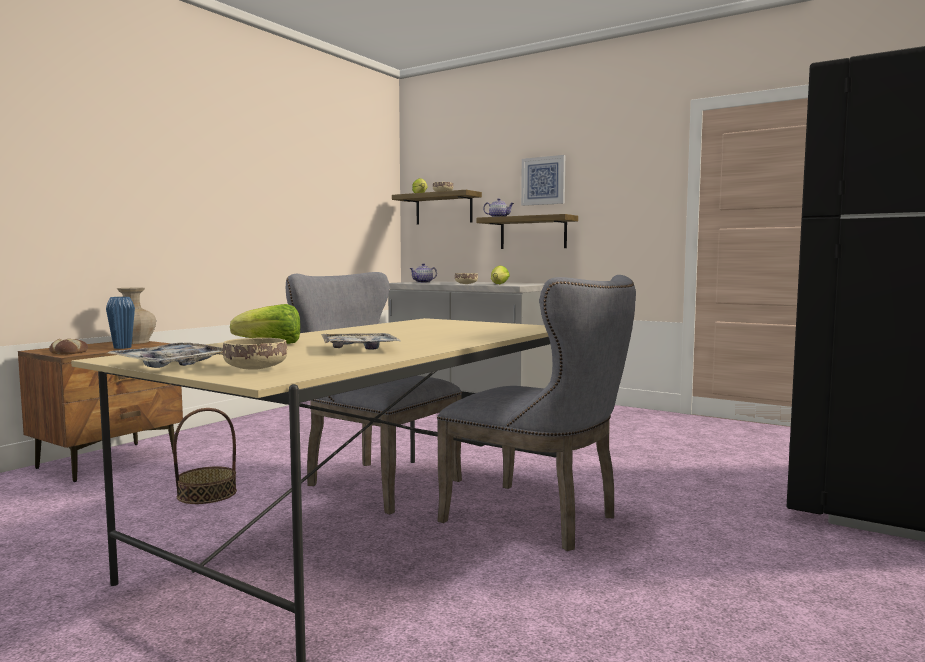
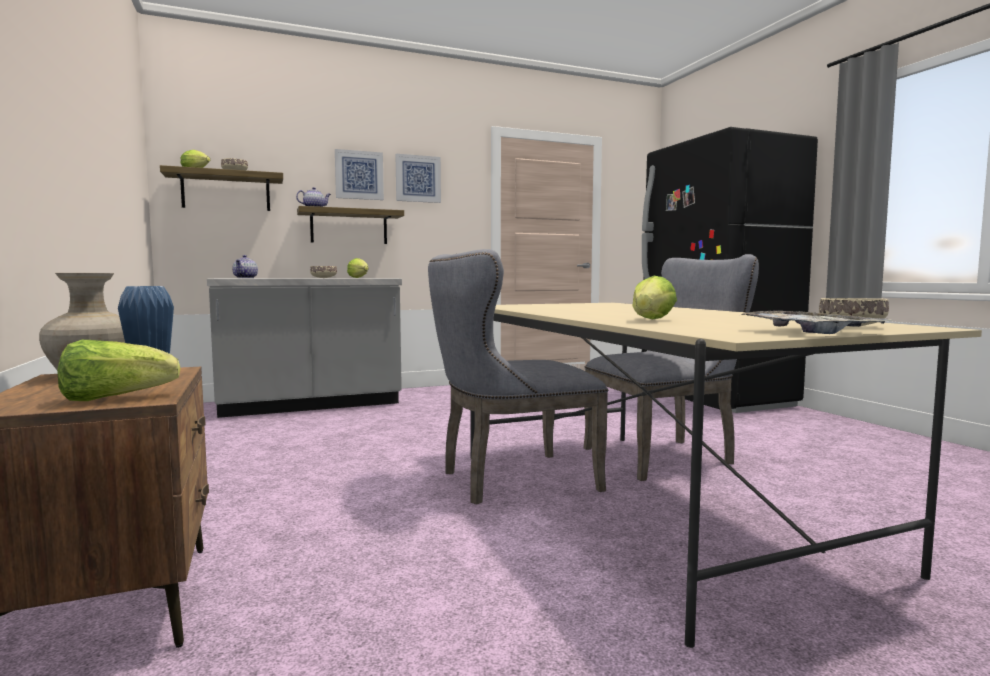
camera: 55 degrees left, 0 degrees up
(69, 352) = (115, 398): bread -> lettuce
(207, 494) = (425, 554): basket -> none
(359, 348) = (717, 316): tray -> none
(600, 176) = (418, 179): none -> picture

